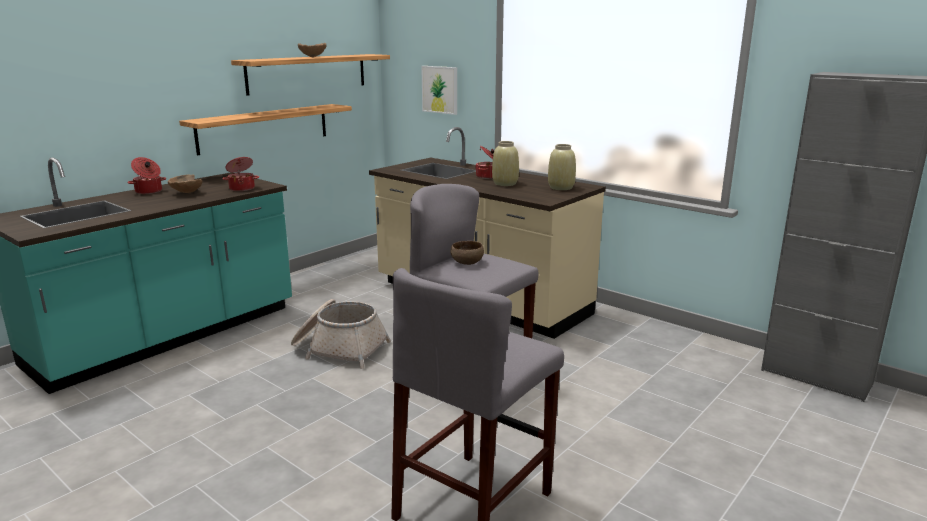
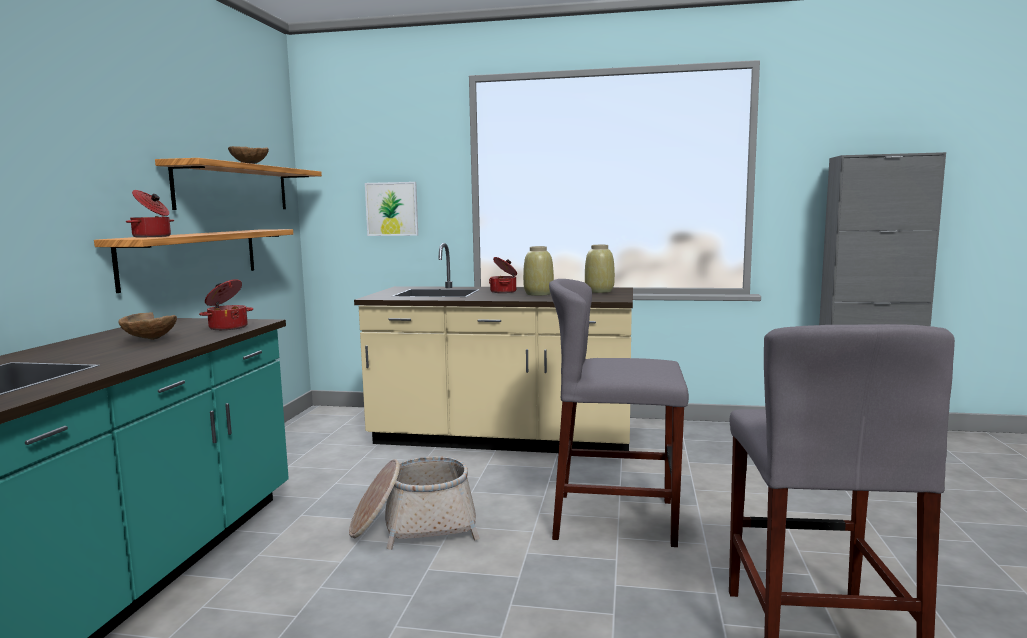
camera: 30 degrees left, 10 degrees down
(149, 191) = (74, 345): cooking pot -> cooking pot (152, 236)
(466, 263) = (614, 366): brown bowl -> none

